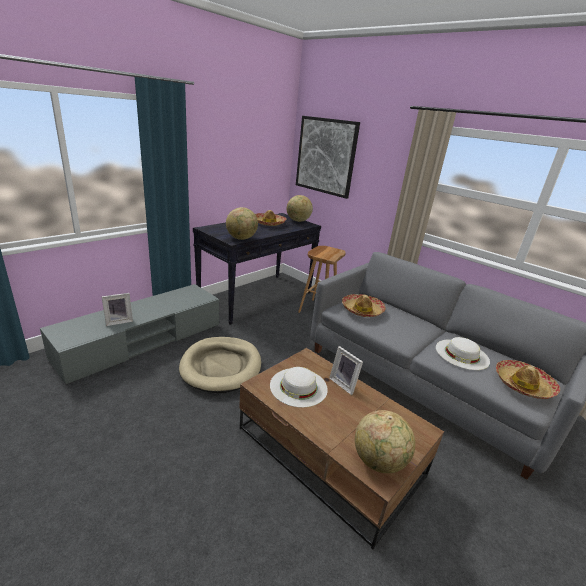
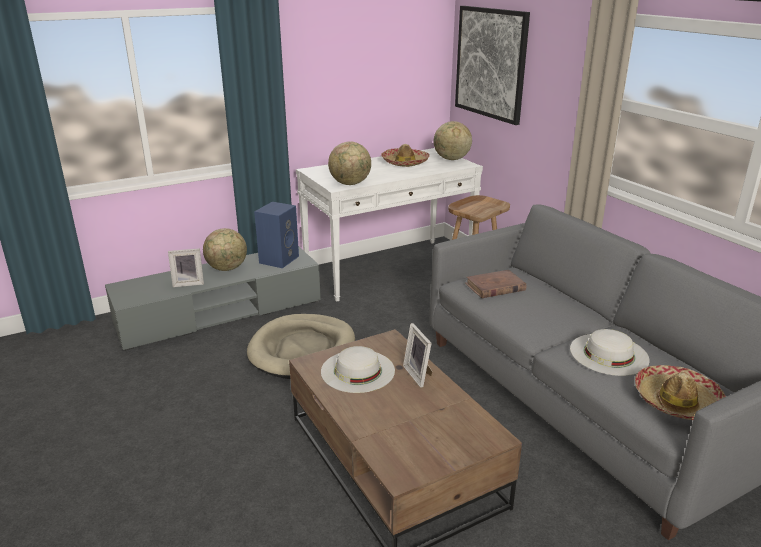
camera: 20 degrees right, 0 degrees up
(186, 296) = (279, 259): none -> blue speaker
(257, 297) = (389, 268): black console table -> white console table
(362, 310) = (495, 287): hat -> brown book
(379, 461) = (409, 458): globe -> globe (227, 269)

